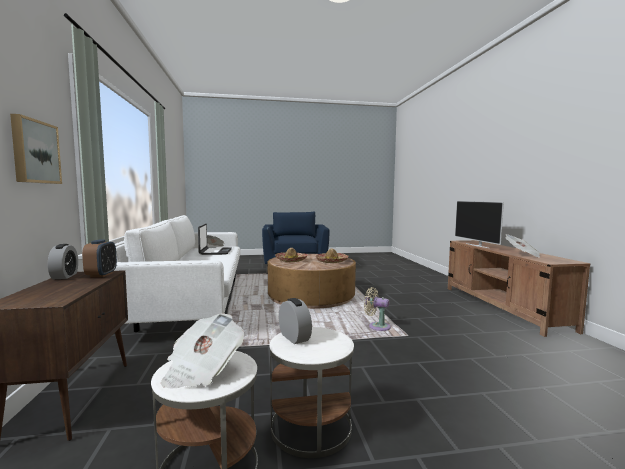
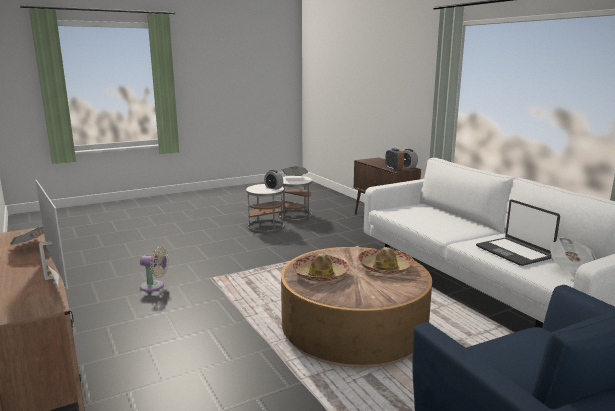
camera: 160 degrees right, 10 degrees up
(34, 152) = (420, 97): picture -> none
(377, 326) = (241, 284): beige fan -> beige fan (155, 286)

